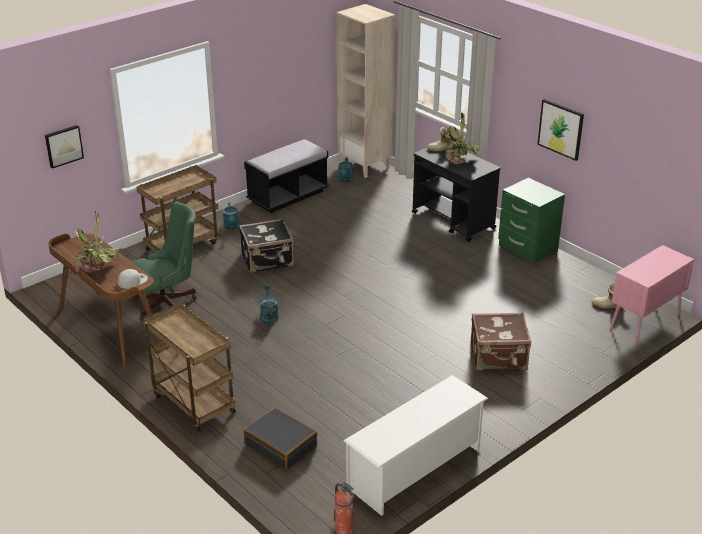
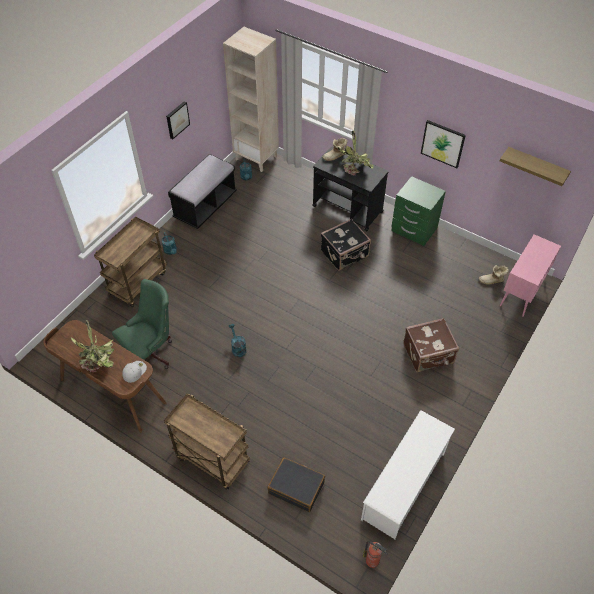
camera: 15 degrees left, 20 degrees up
(63, 146) = (27, 247): picture -> picture (177, 119)
(268, 260) = (215, 285): black suitcase -> black suitcase (345, 254)
(660, 148) = (536, 166): none -> shelf

